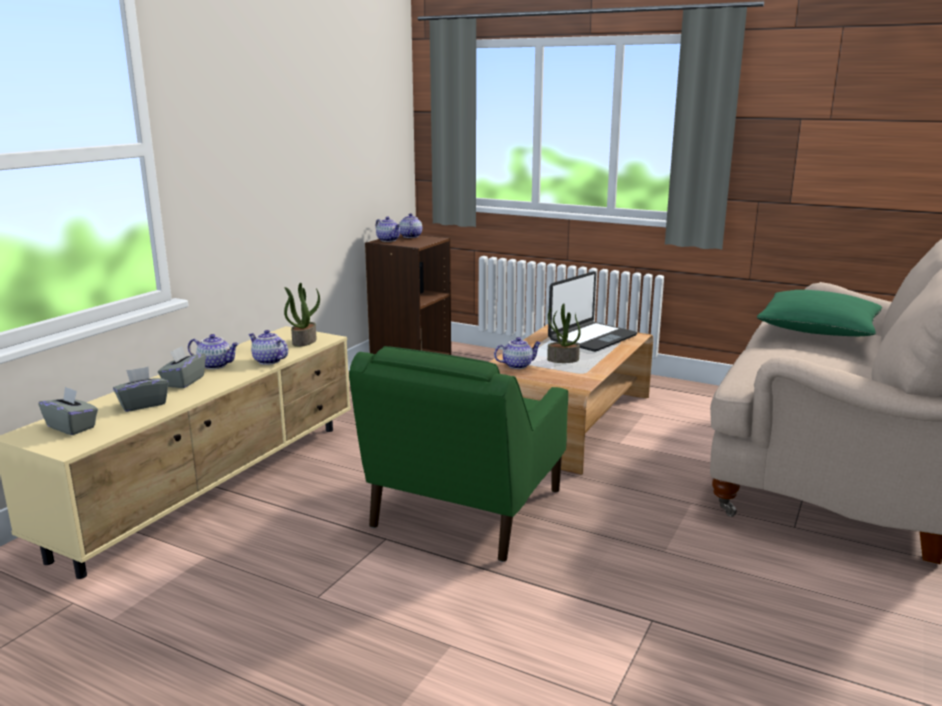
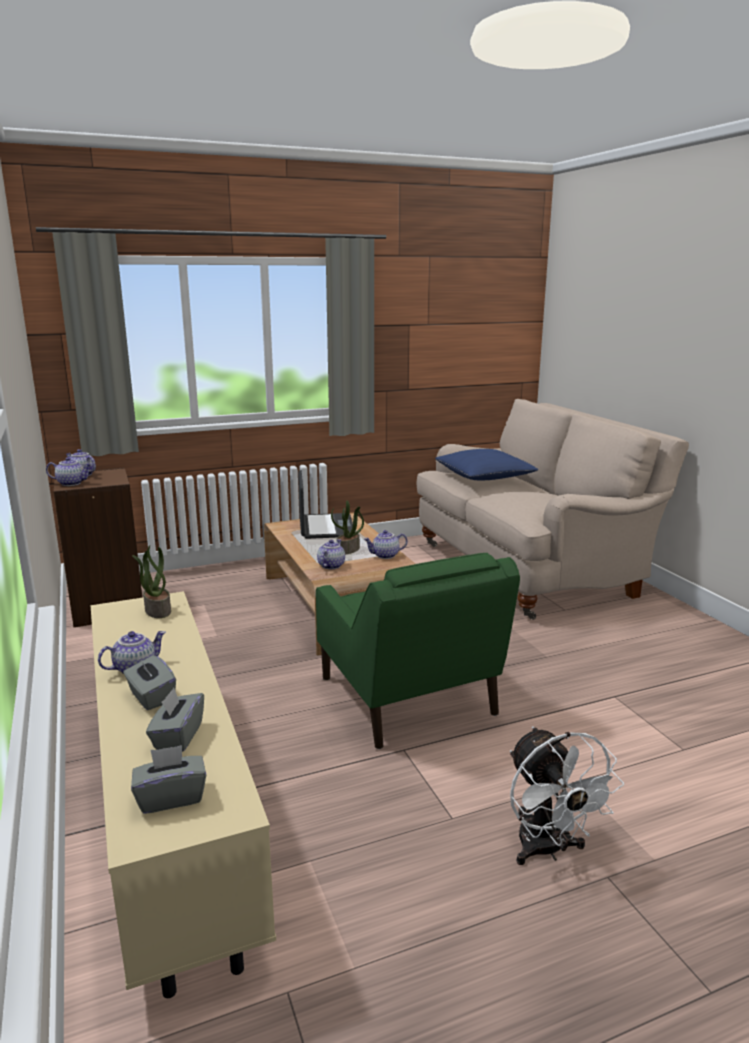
camera: 50 degrees left, 0 degrees up
(268, 361) = (177, 641): teapot -> teapot (385, 556)
(323, 663) = (548, 850): none -> white fan
(818, 330) = (484, 477): green pillow -> blue pillow

